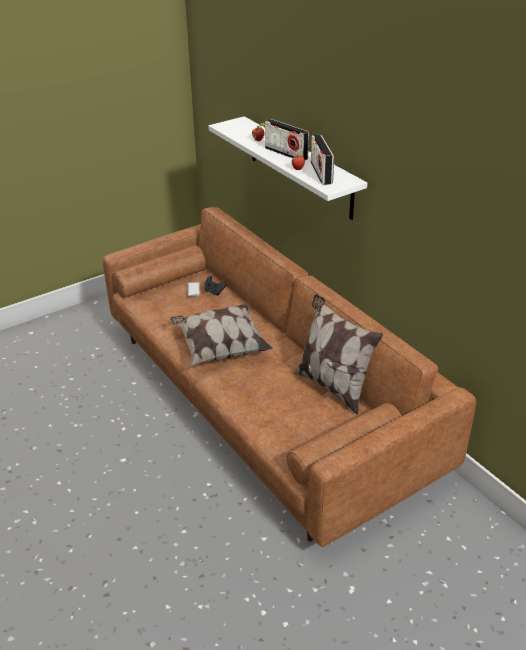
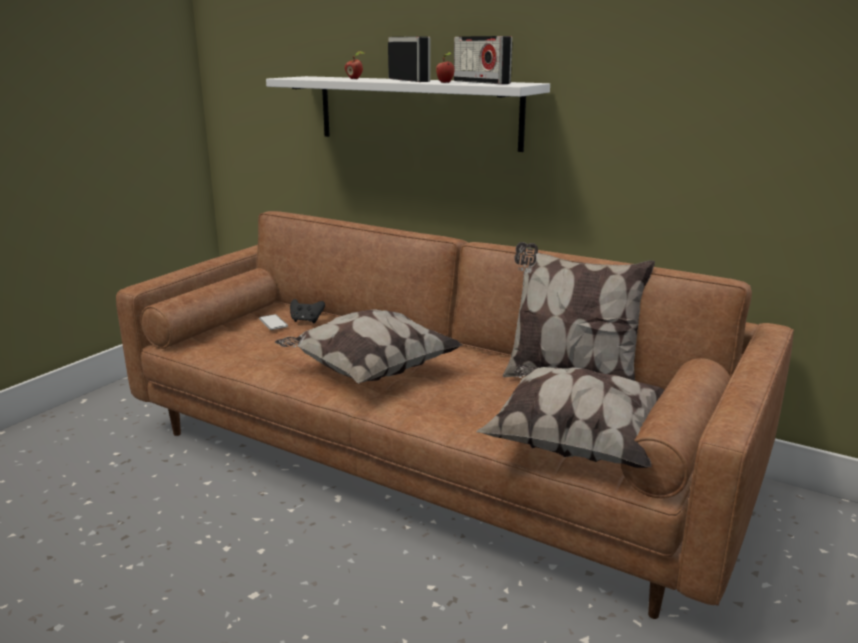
camera: 25 degrees left, 15 degrees down
(286, 153) = (408, 80): radio -> radio turned 135 degrees counterclockwise
(289, 435) = (573, 443): none -> pillow

